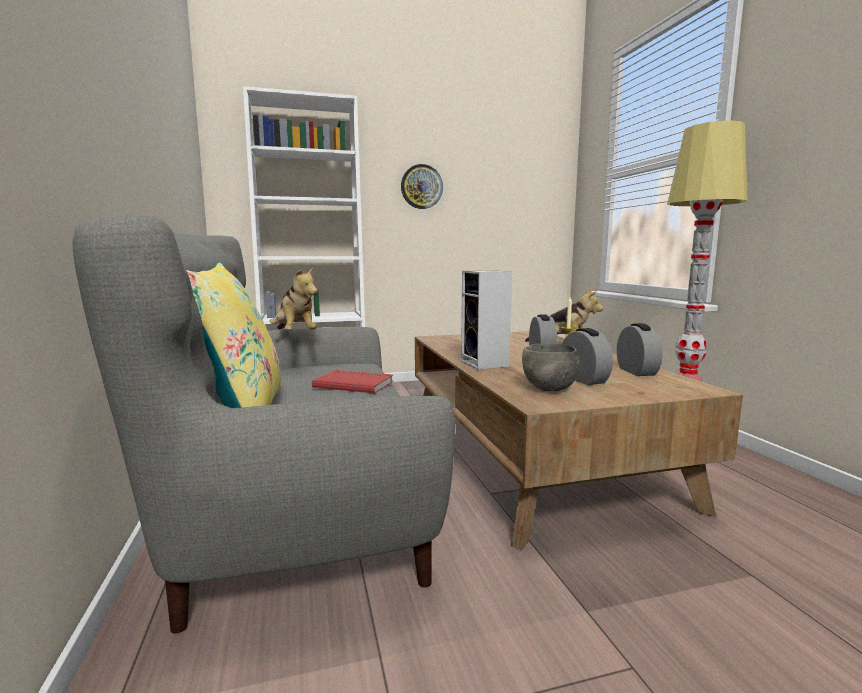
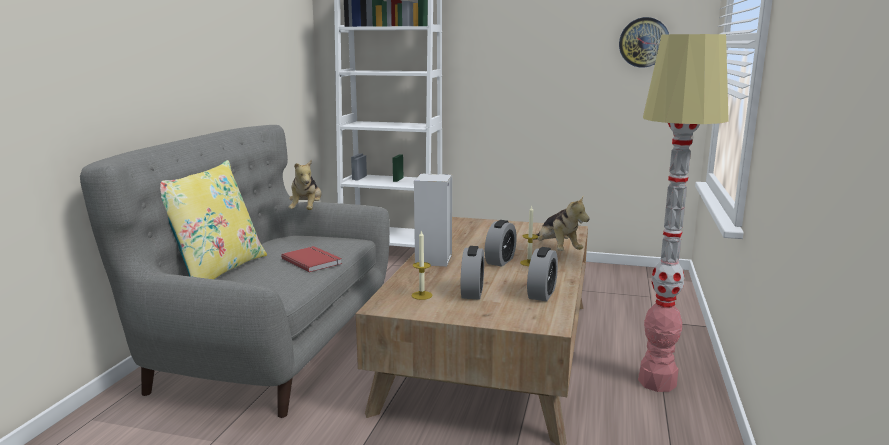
camera: 30 degrees right, 5 degrees up
(421, 187) = (513, 52): wall clock -> wall clock (643, 42)
(548, 389) = (422, 295): grey bowl -> candle

